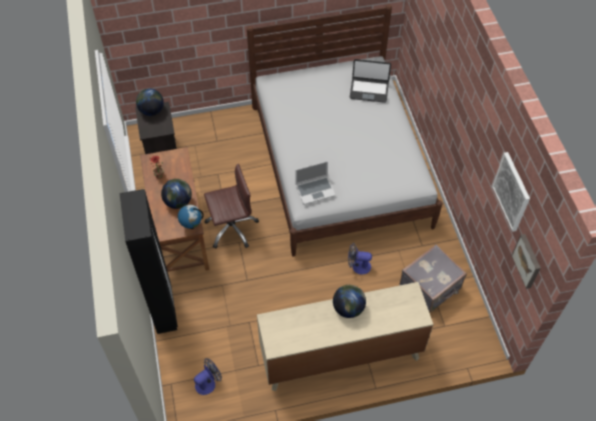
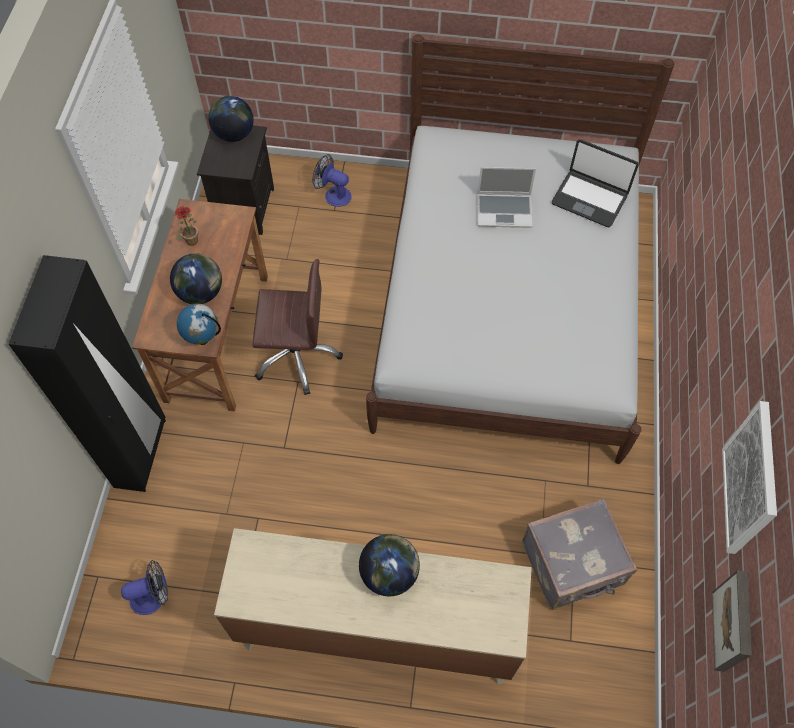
camera: 20 degrees right, 5 degrees up
(315, 190) = (429, 342): laptop -> laptop (504, 211)
(358, 266) = (467, 485): fan -> fan (333, 194)

